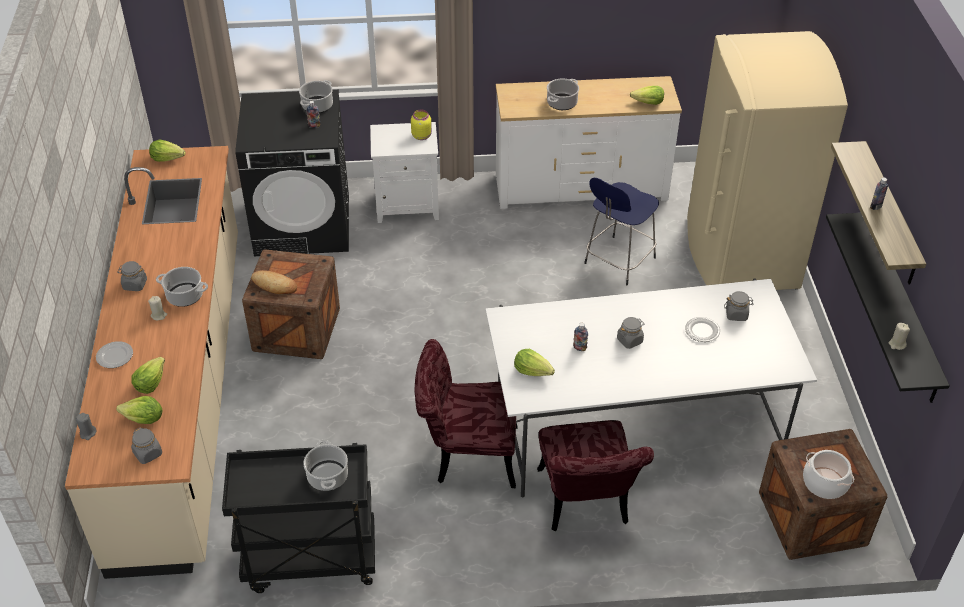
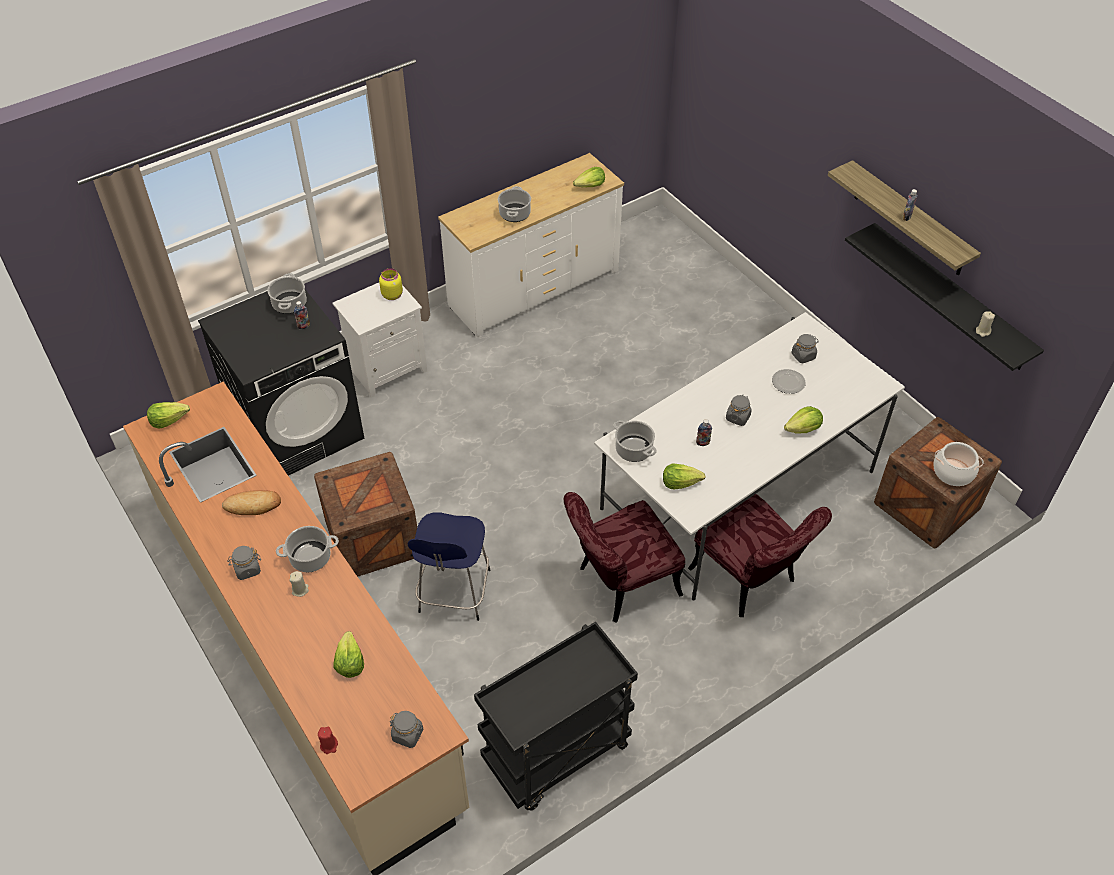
camera: 30 degrees left, 5 degrees up
(88, 433) = (329, 745): grey candle -> red candle
(115, 356) = (290, 653): plate -> none
(144, 419) = (375, 703): lettuce -> lettuce (803, 429)
(274, 285) = (356, 505): bread -> bread (253, 505)
(327, 476) = (579, 669): cooking pot -> cooking pot (633, 449)
(618, 262) = (617, 346): blue stool -> blue stool (454, 593)
(740, 253) = (711, 296): beige fridge -> none

